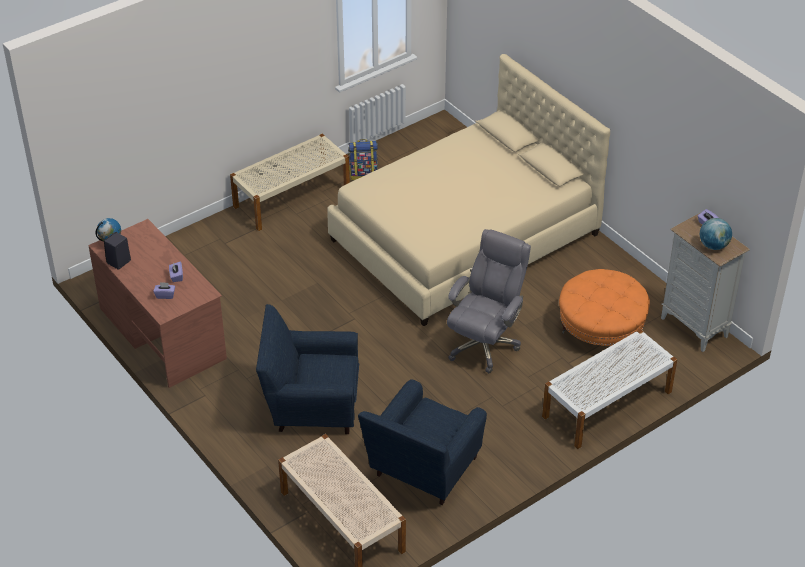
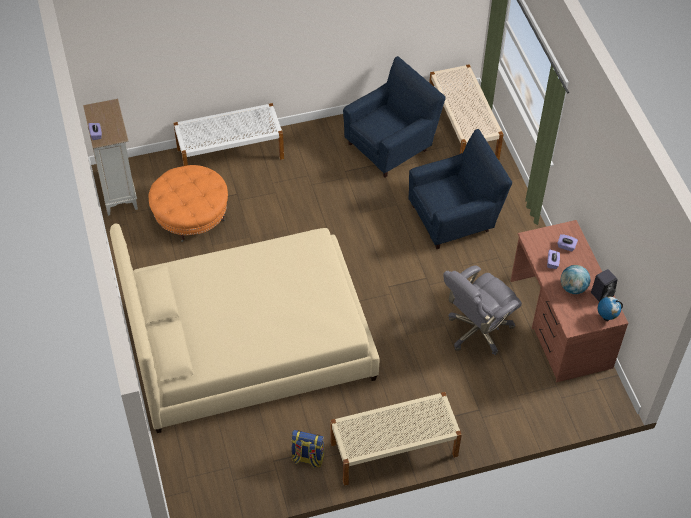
camera: 160 degrees left, 10 degrees up
(312, 406) = (453, 218): blue armchair -> blue armchair turned 45 degrees counterclockwise
(485, 345) = (292, 228): grey office chair -> grey office chair (476, 332)
(713, 245) = (108, 115): globe -> globe (573, 288)

